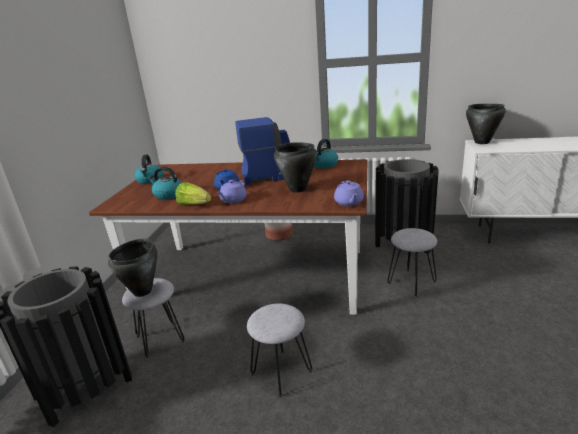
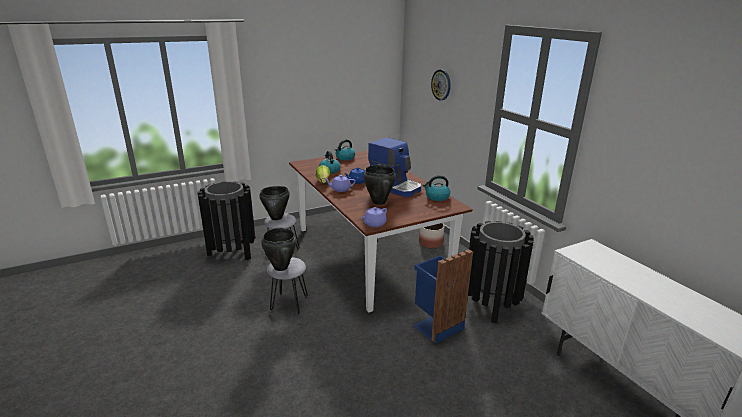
camera: 50 degrees right, 0 degrees up
(223, 58) = (441, 84): none -> wall clock
(412, 282) = (436, 326): grey stool -> blue trash can
(482, 142) = (595, 248): black cooking pot -> black cooking pot (280, 267)

